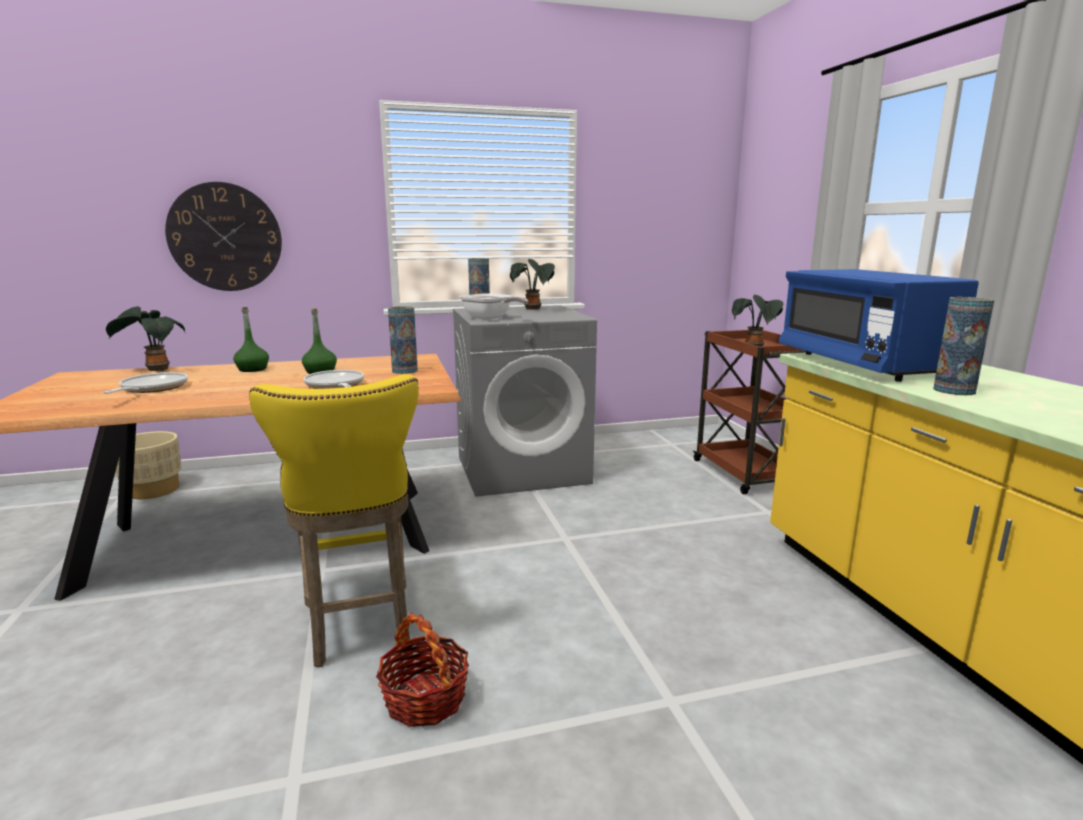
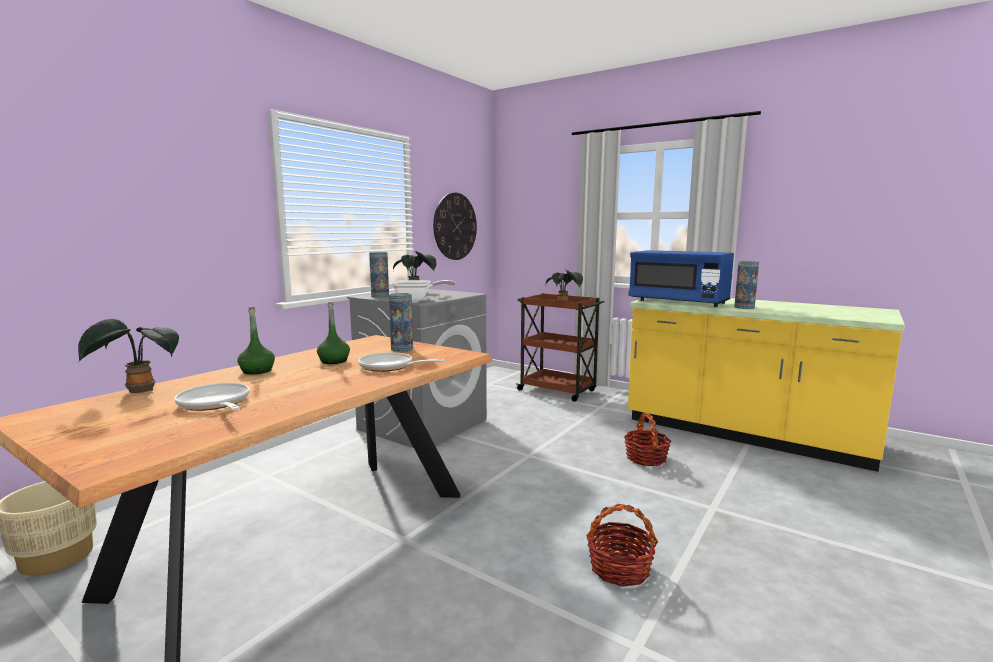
camera: 40 degrees left, 5 degrees down
(225, 237) = (115, 236): wall clock -> wall clock (455, 226)
(358, 620) = (498, 553): yellow stool -> none
(703, 598) = (646, 458): none -> basket

